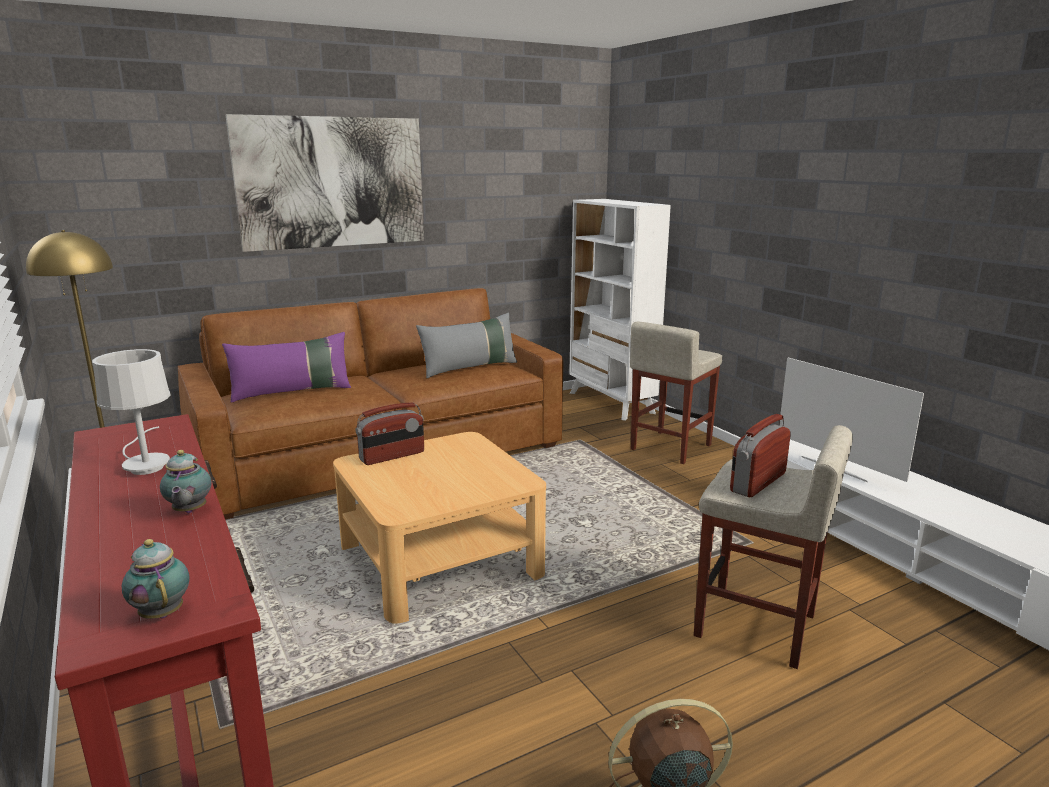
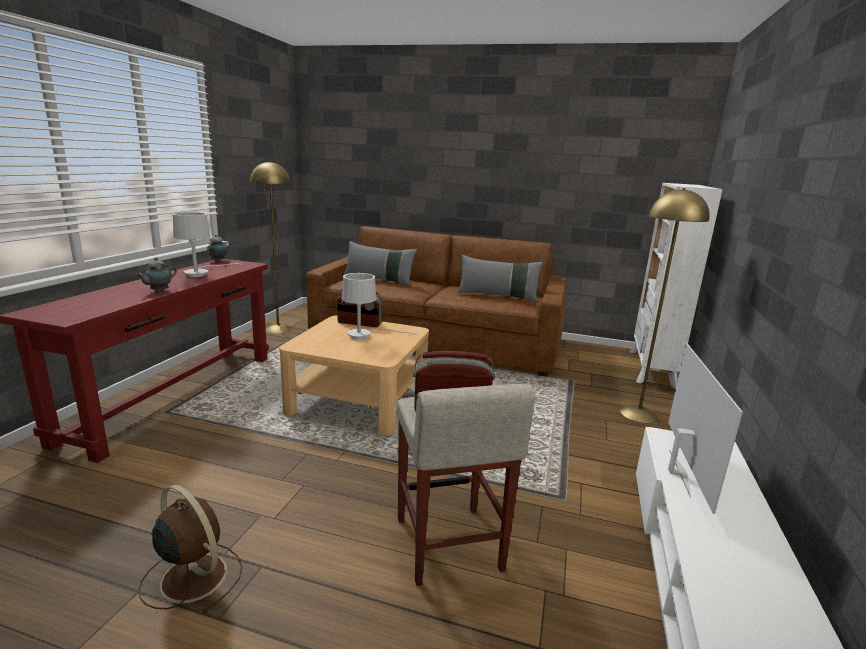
camera: 45 degrees right, 0 degrees up
(162, 612) = (57, 313): teapot -> teapot (219, 261)
(292, 392) = (379, 280): purple pillow -> grey pillow
(332, 182) = (459, 153): picture -> none
(438, 466) = (365, 336): none -> white table lamp
(670, 447) = (638, 413): beige stool -> yellow floor lamp

